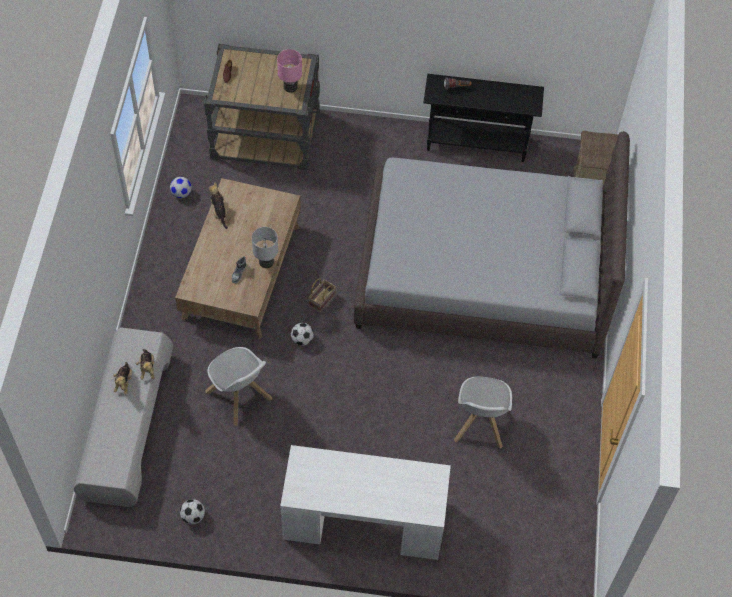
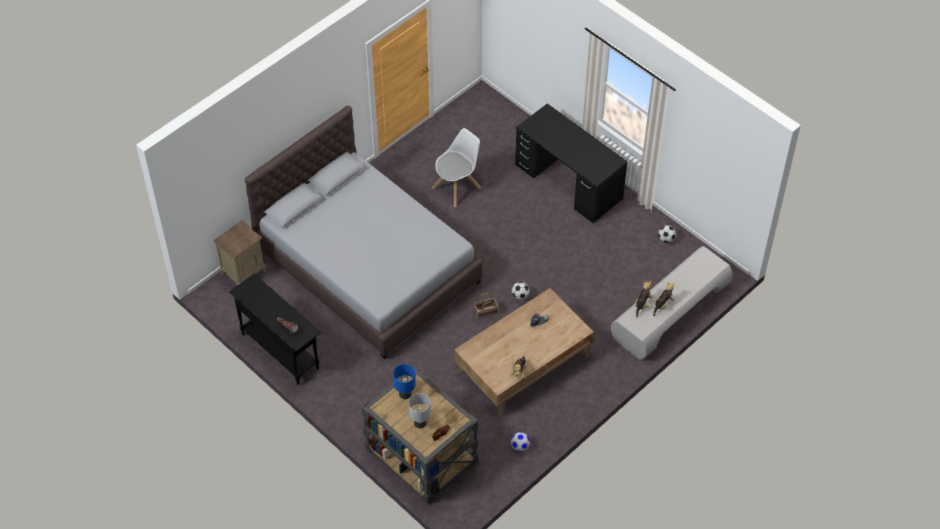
camera: 140 degrees left, 5 degrees down
(240, 397) = (587, 286): chair -> none
(266, 262) = (515, 318): grey table lamp -> grey table lamp (420, 422)
(290, 87) = (405, 394): pink table lamp -> blue table lamp
(363, 519) = (568, 182): white desk -> black desk

